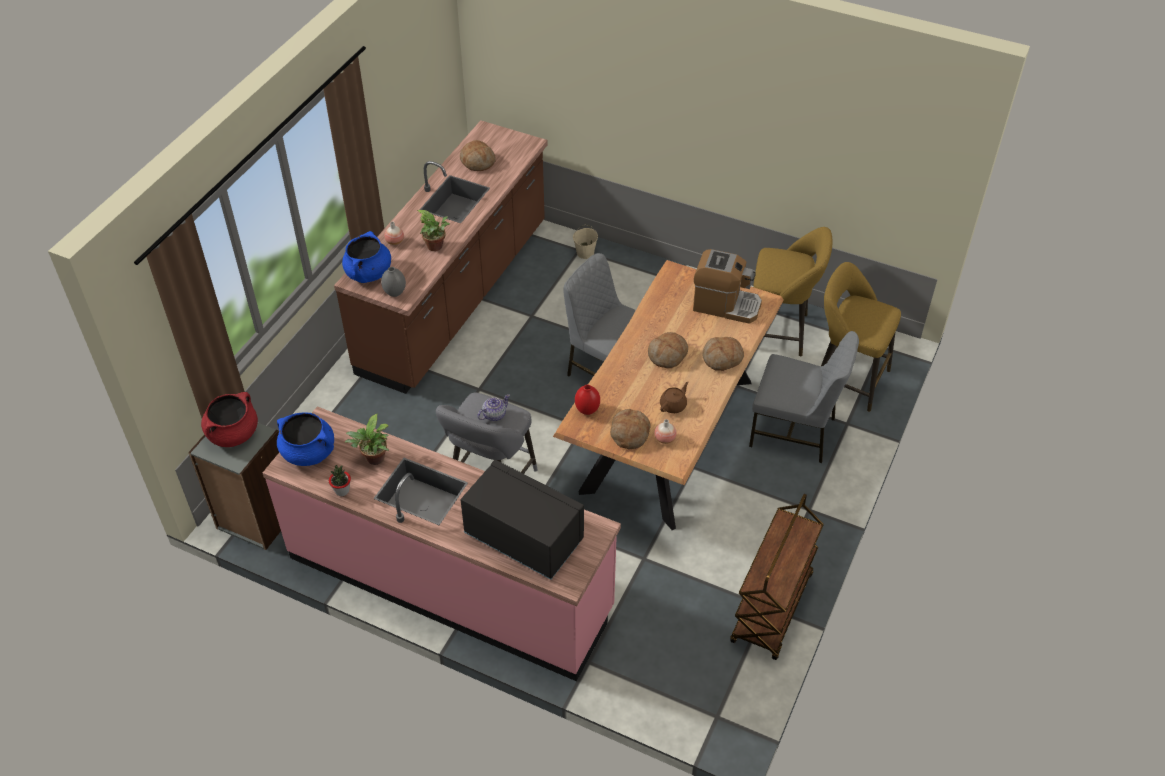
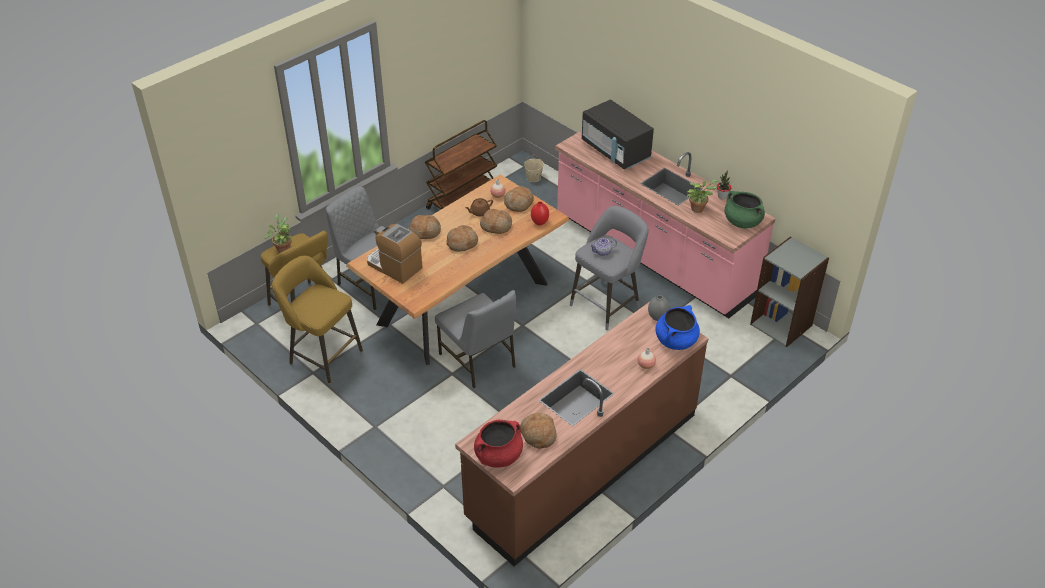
camera: 160 degrees left, 5 degrees down
(233, 434) = (796, 261): red cooking pot -> red cooking pot (498, 456)
(309, 452) = (742, 222): blue cooking pot -> green cooking pot
(436, 247) = (609, 350): potted plant -> potted plant (282, 249)
(585, 253) = (439, 480): beige bucket -> beige bucket (533, 178)
(640, 390) = (496, 226): none -> bread

